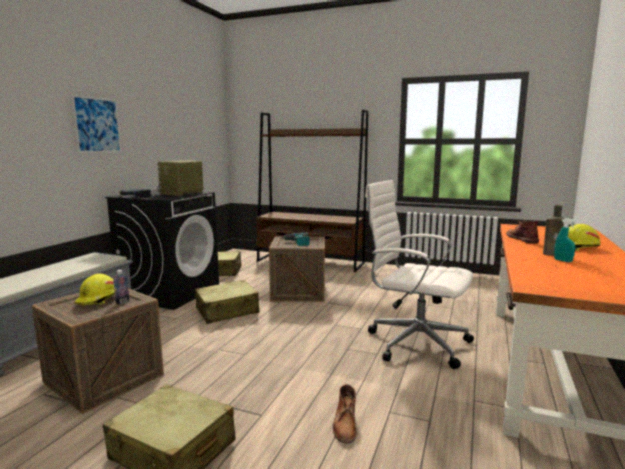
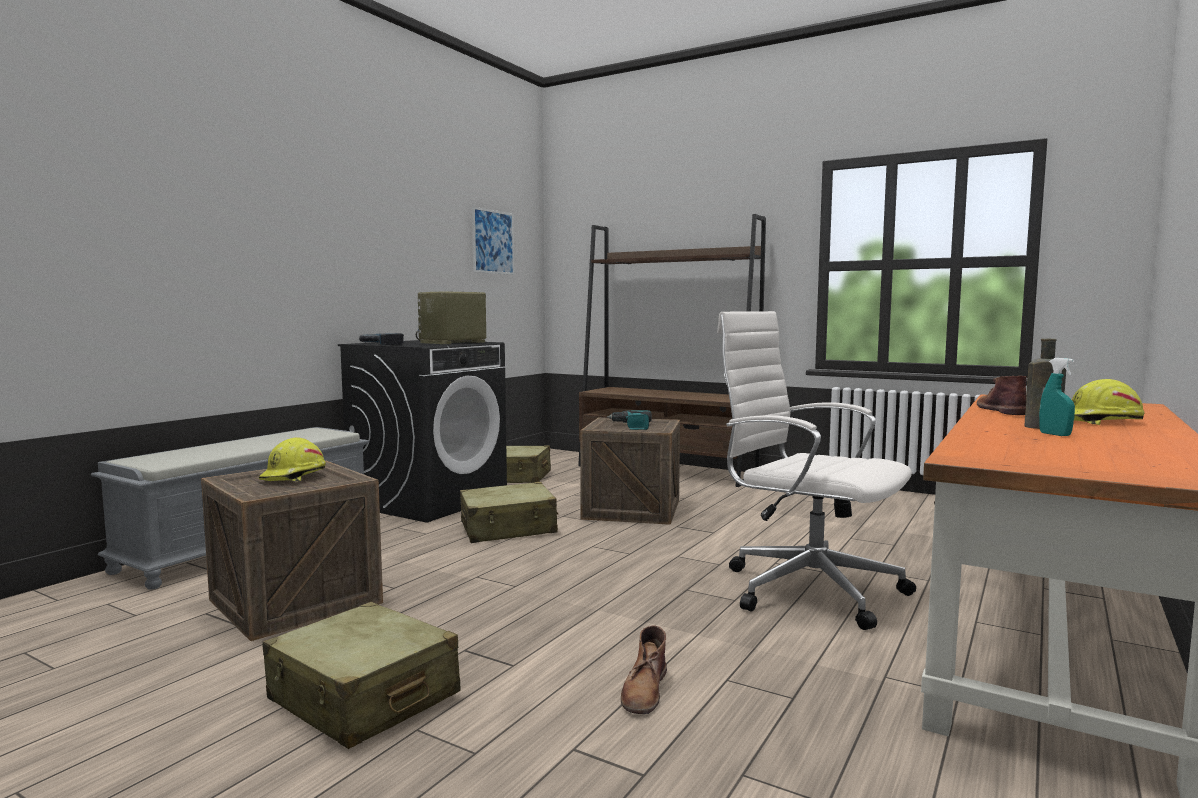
camera: 10 degrees right, 5 degrees down
(97, 125) = (333, 237): picture -> picture (493, 242)
(122, 302) = (327, 481): bottle -> none

